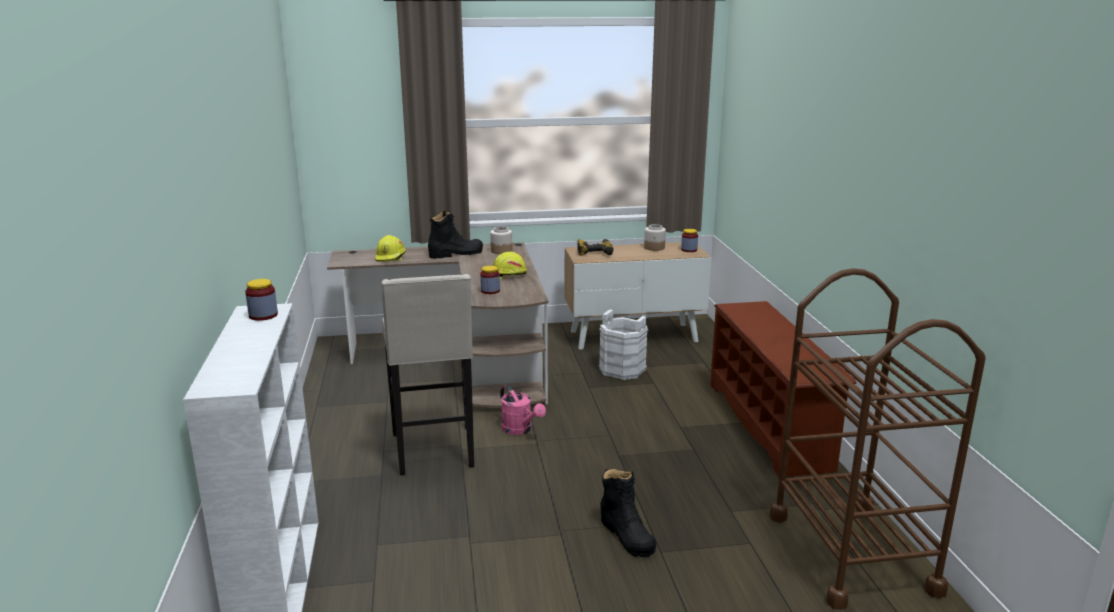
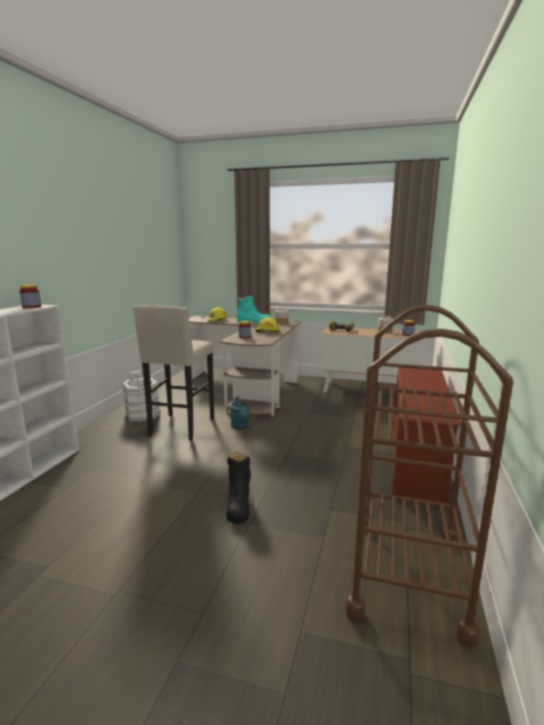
camera: 25 degrees right, 5 degrees down
(456, 254) = (254, 322): black boot -> turquoise boot
(520, 430) = (241, 427): pink watering can -> turquoise watering can
(622, 369) = (340, 406): white bucket -> white bucket (143, 414)

